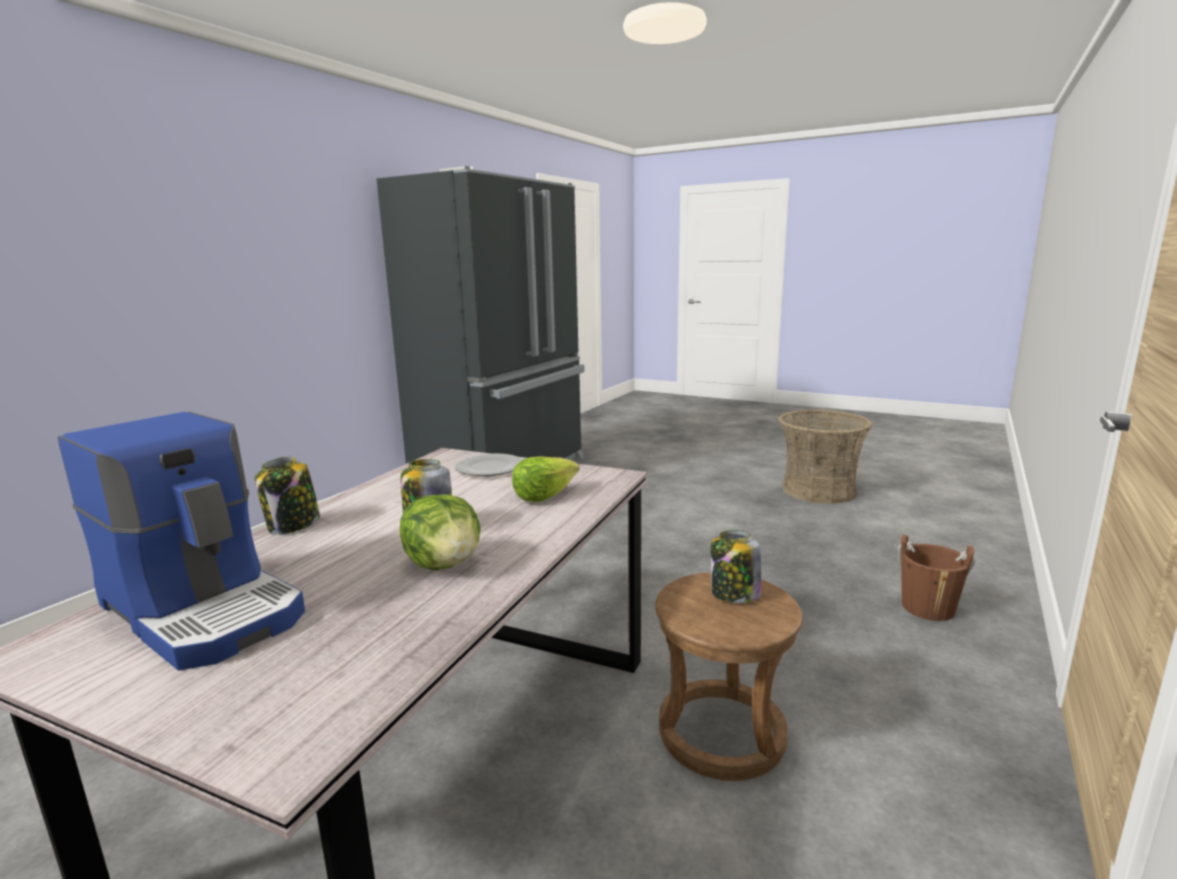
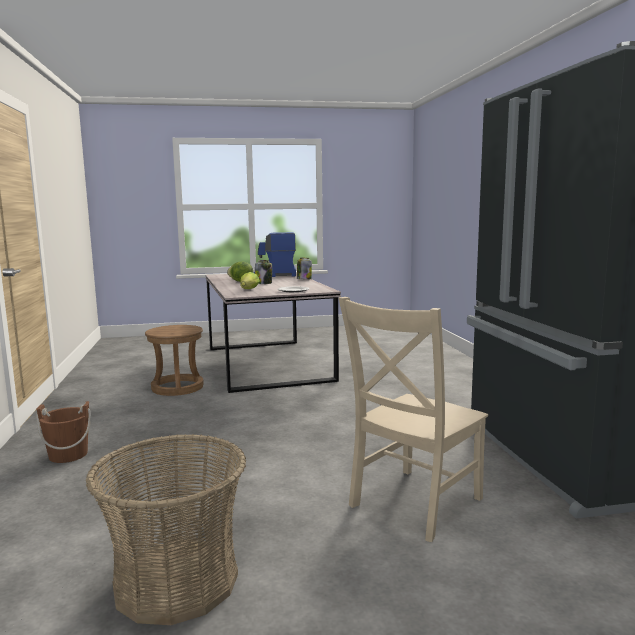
camera: 140 degrees right, 5 degrees down
(647, 482) = (412, 504): none -> beige chair
(734, 594) = (173, 331): jar -> none

